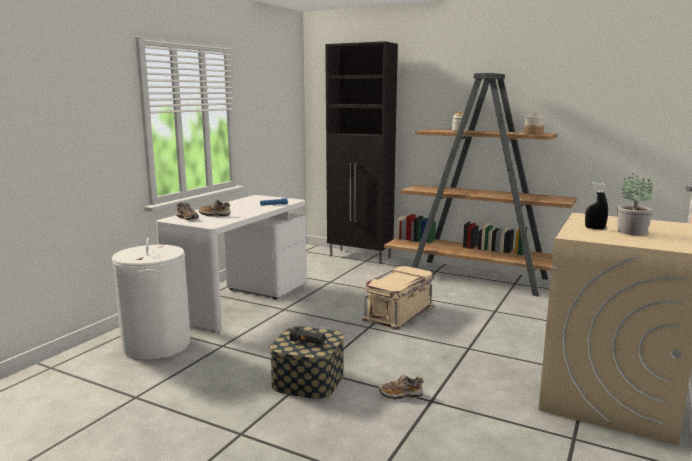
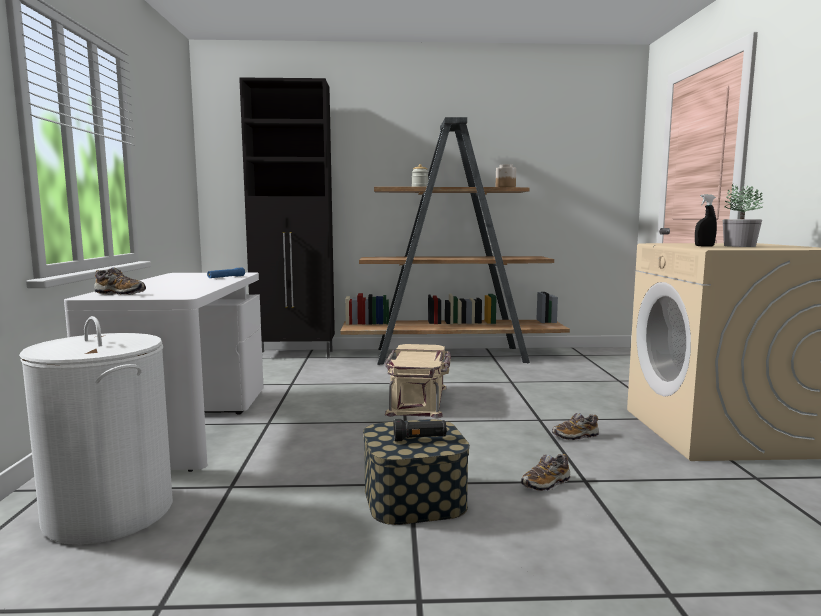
camera: 30 degrees left, 5 degrees down
(214, 215) = (159, 289): shoe -> shoe (575, 436)

